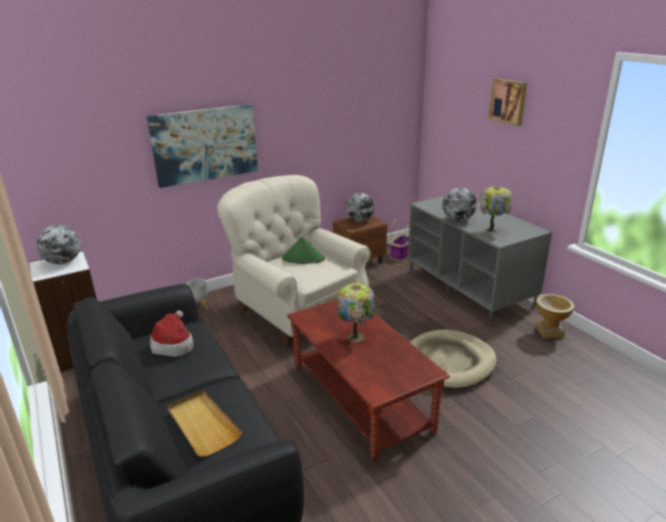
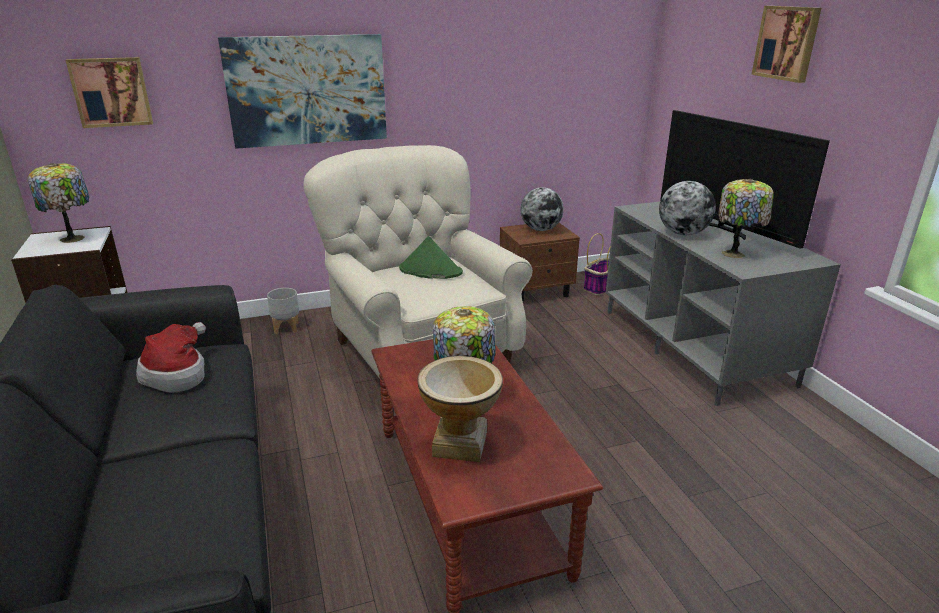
camera: 10 degrees right, 0 degrees up
(63, 262) = (73, 238): globe -> table lamp
(76, 158) = (111, 92): none -> picture
(202, 425) = (141, 513): beige tray -> none
(448, 362) = (631, 460): beige dog bed -> none
(482, 215) = (725, 230): none -> television
(549, 332) = (818, 432): vase -> vase (460, 444)

